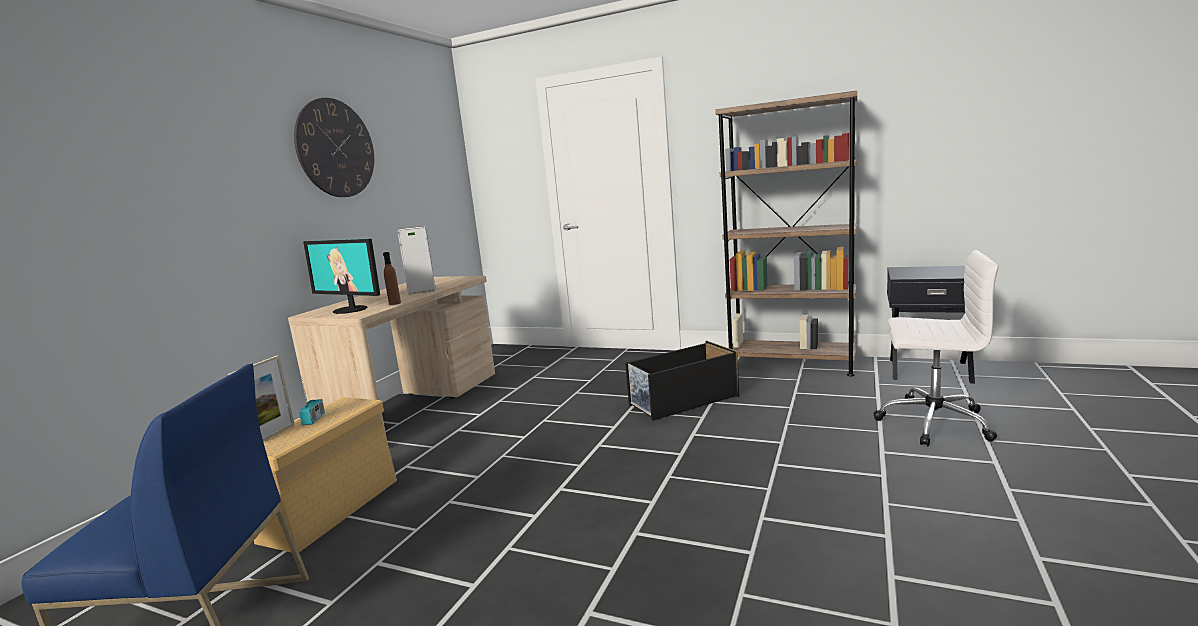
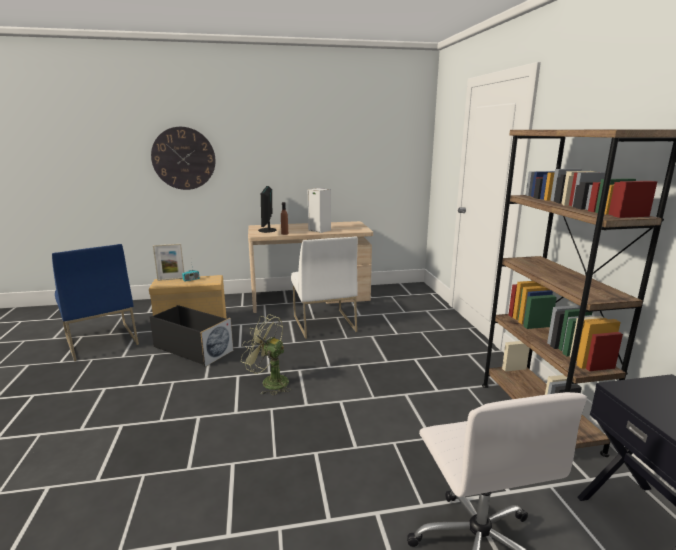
camera: 55 degrees right, 5 degrees up
(335, 148) = (305, 131): wall clock -> wall clock (183, 158)
(502, 411) = (323, 323): none -> white chair
(605, 468) = (269, 382): none -> green fan
(682, 401) = (394, 381): black storage box -> black storage box (192, 349)

